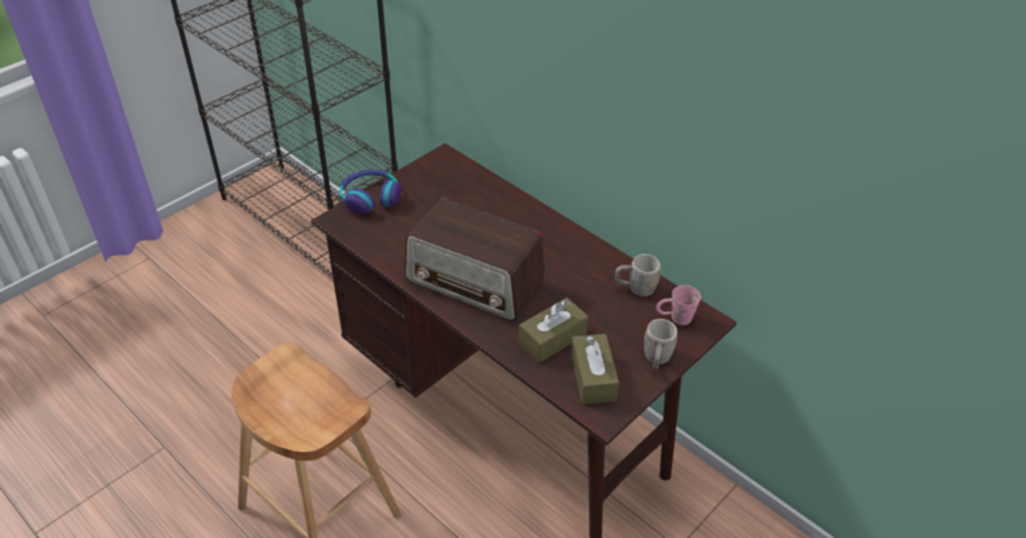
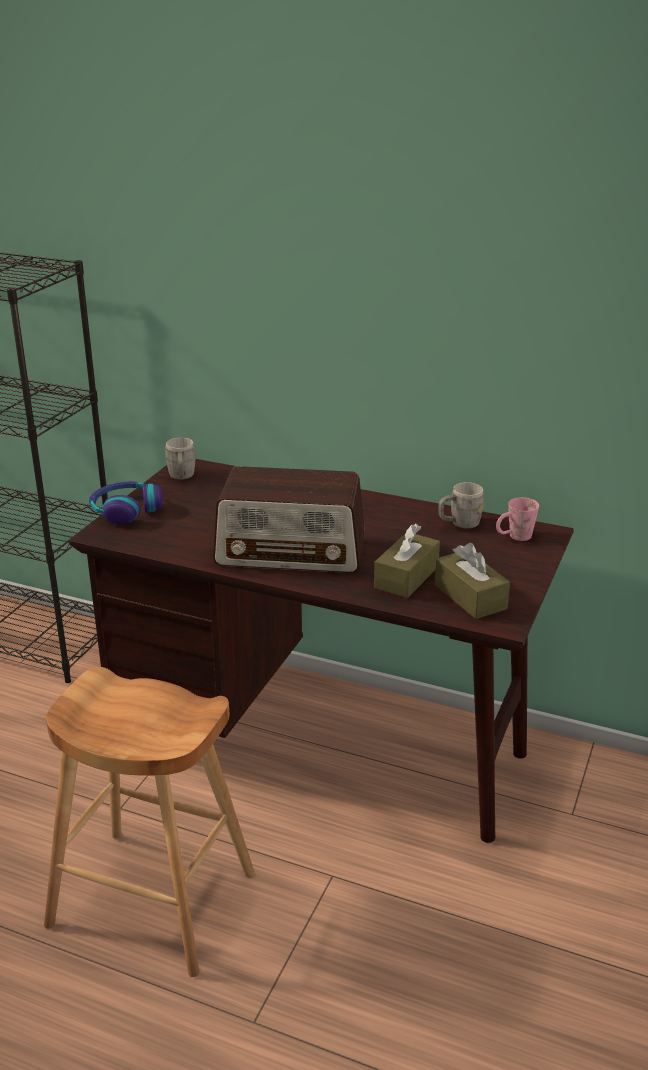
camera: 20 degrees left, 15 degrees down
(656, 359) = (521, 570): grey mug -> grey mug (181, 477)

